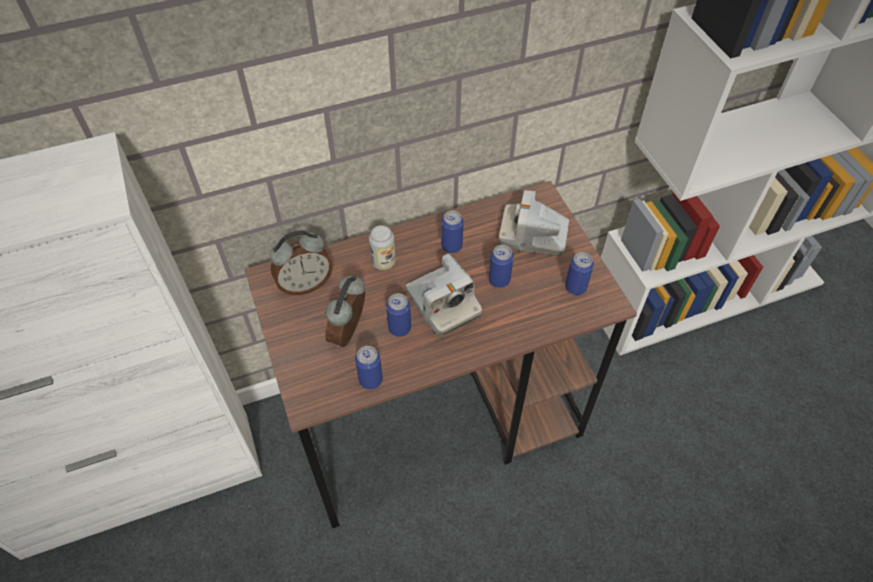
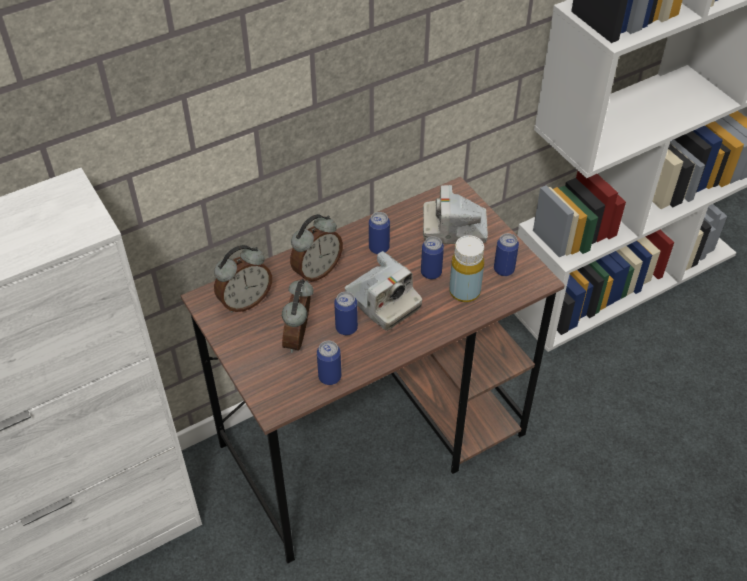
camera: 10 degrees left, 5 degrees down
(383, 262) = (316, 271): can -> alarm clock
(529, 306) = (464, 291): none -> yellow bottle

